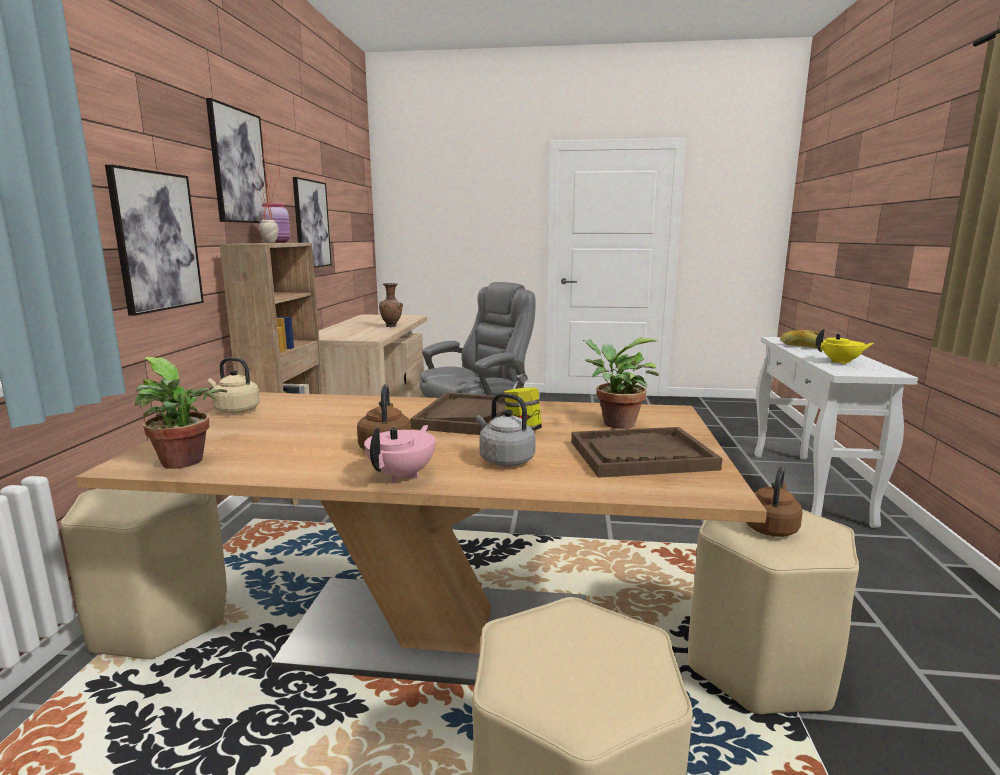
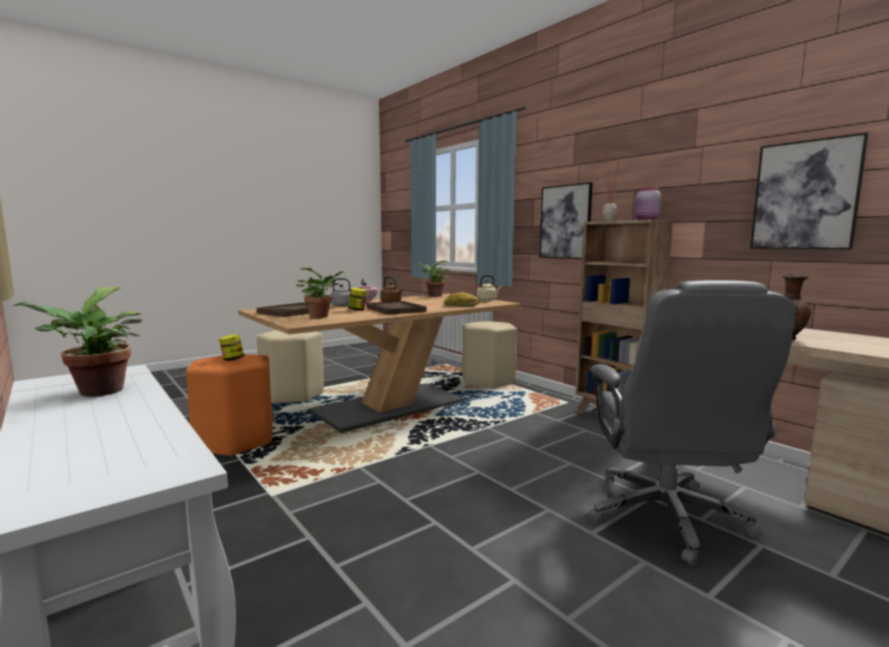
camera: 135 degrees right, 5 degrees down
(238, 166) = (656, 161): picture -> none
(759, 666) = (234, 441): beige stool -> orange stool
(771, 528) = (232, 359): brown kettle -> jar
(801, 346) = (129, 435): bread -> bread (461, 306)
(841, 362) = (96, 393): yellow teapot -> potted plant

